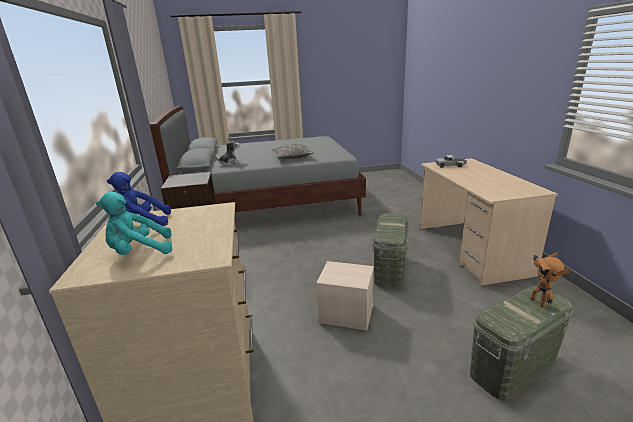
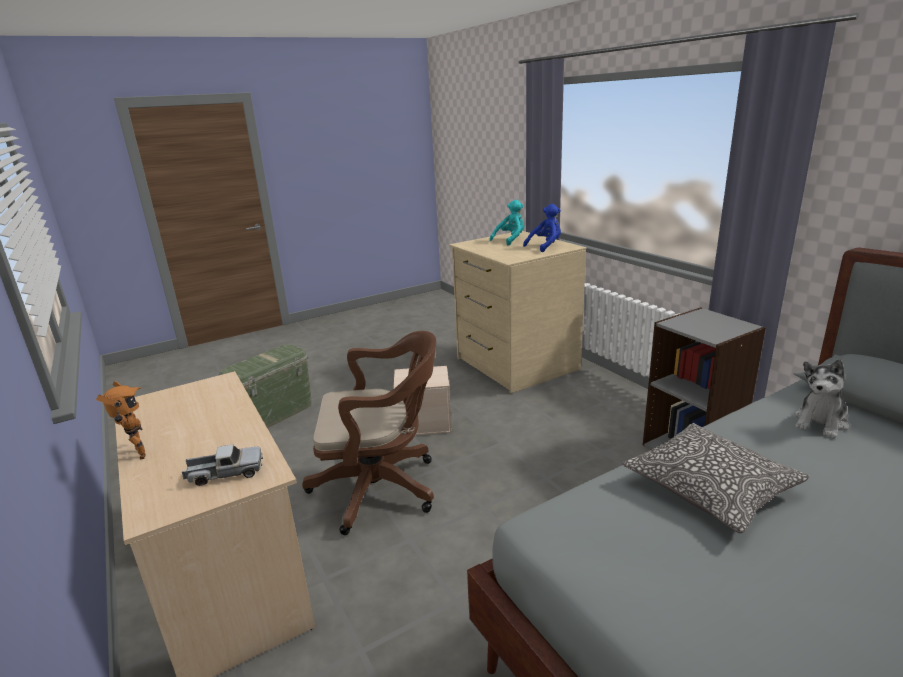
camera: 160 degrees right, 0 degrees up
(389, 270) = (382, 488): green storage box -> brown office chair
(538, 302) = (247, 365): toy robot -> toy robot (137, 455)

